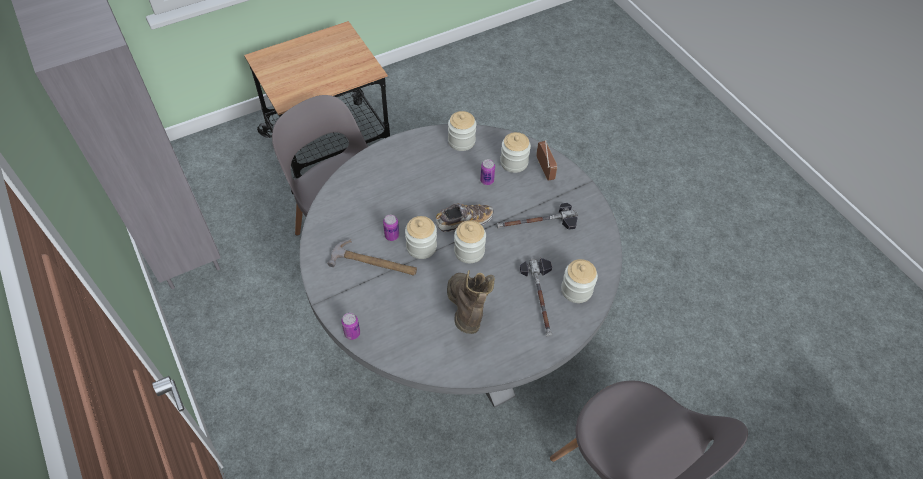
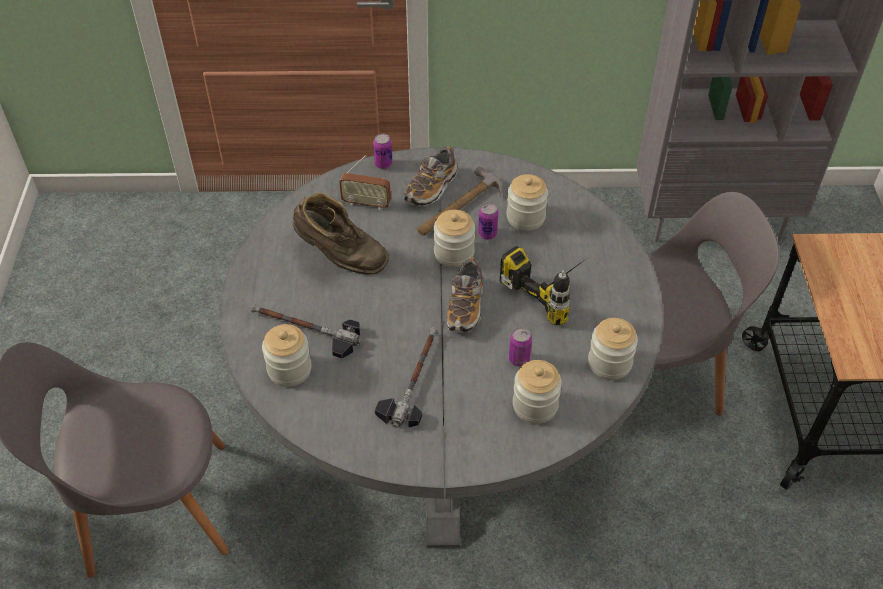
camera: 120 degrees right, 5 degrees down
(363, 288) = (431, 188): none -> shoe
(419, 183) = (555, 288): none -> power drill
(469, 251) = (418, 293): jar -> jar (525, 217)
(544, 170) = (500, 436): radio -> radio (366, 203)

